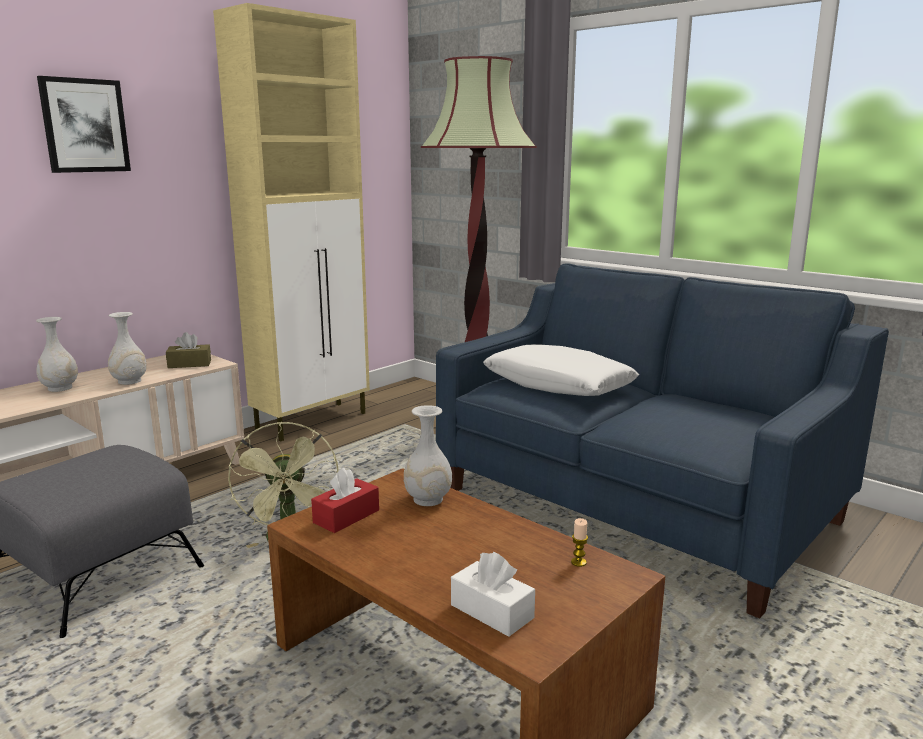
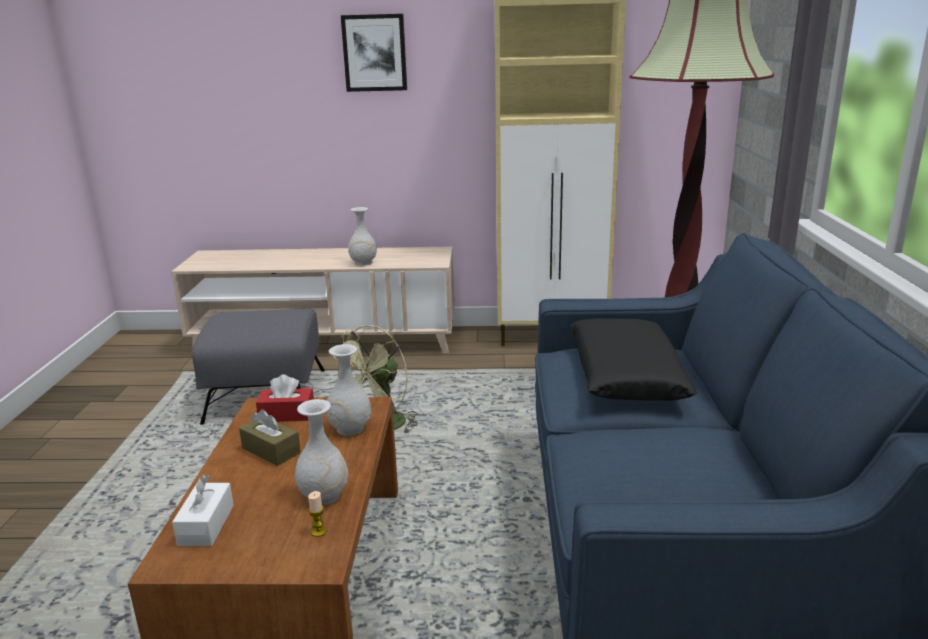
camera: 50 degrees right, 5 degrees up
(60, 388) = (324, 257): white vase -> white vase (324, 496)
(189, 364) = (420, 259): brown tissue box -> brown tissue box (271, 450)
(558, 385) = (625, 374): white pillow -> black pillow

